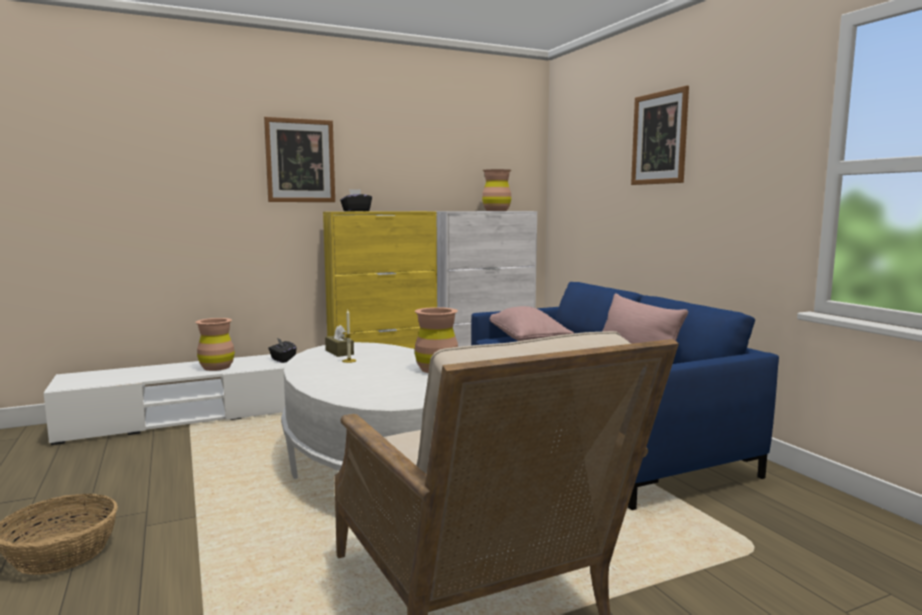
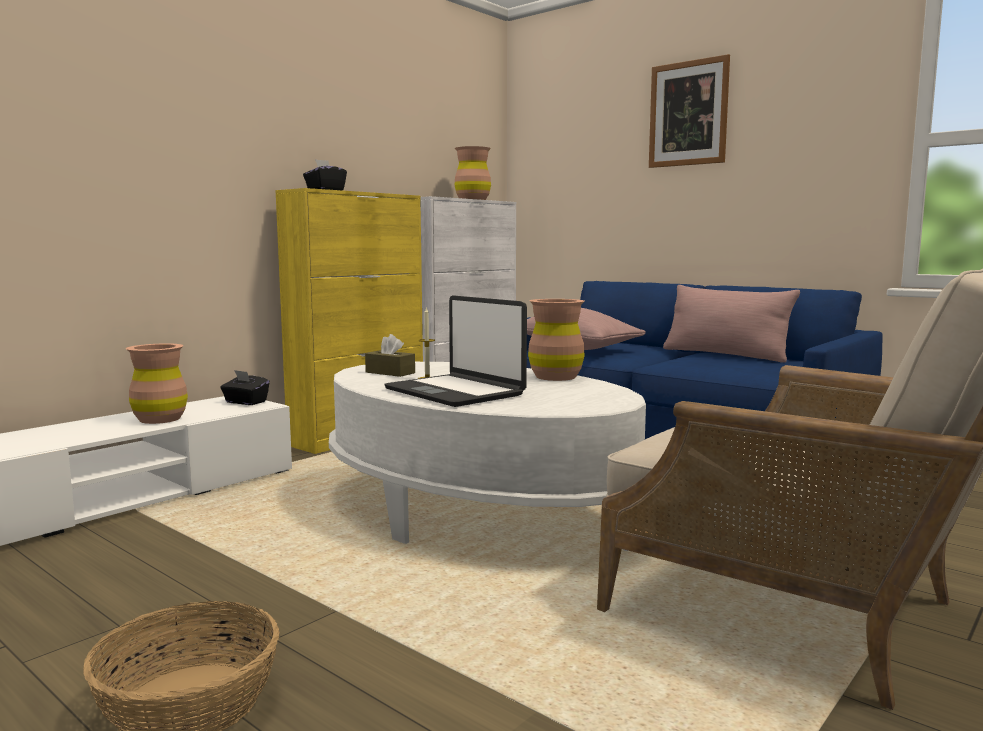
camera: 25 degrees left, 0 degrees up
(300, 161) = (242, 114): picture -> none
(338, 375) = (455, 392): none -> laptop

